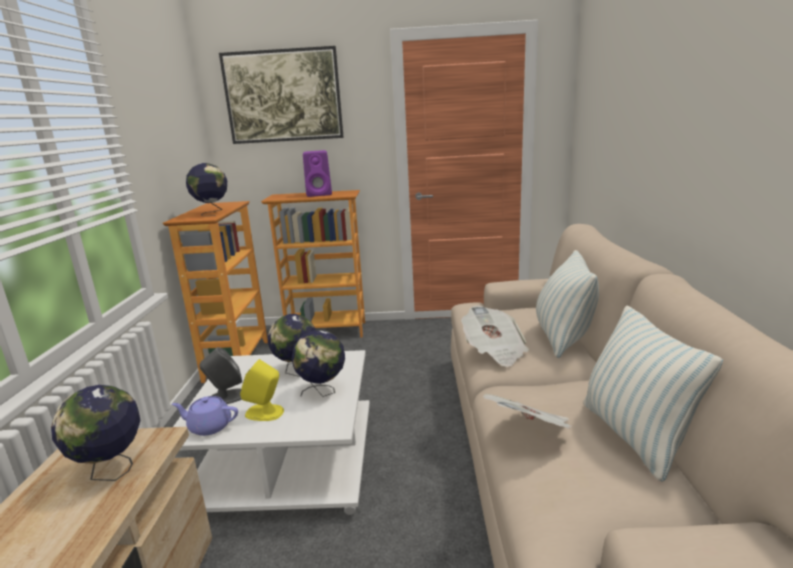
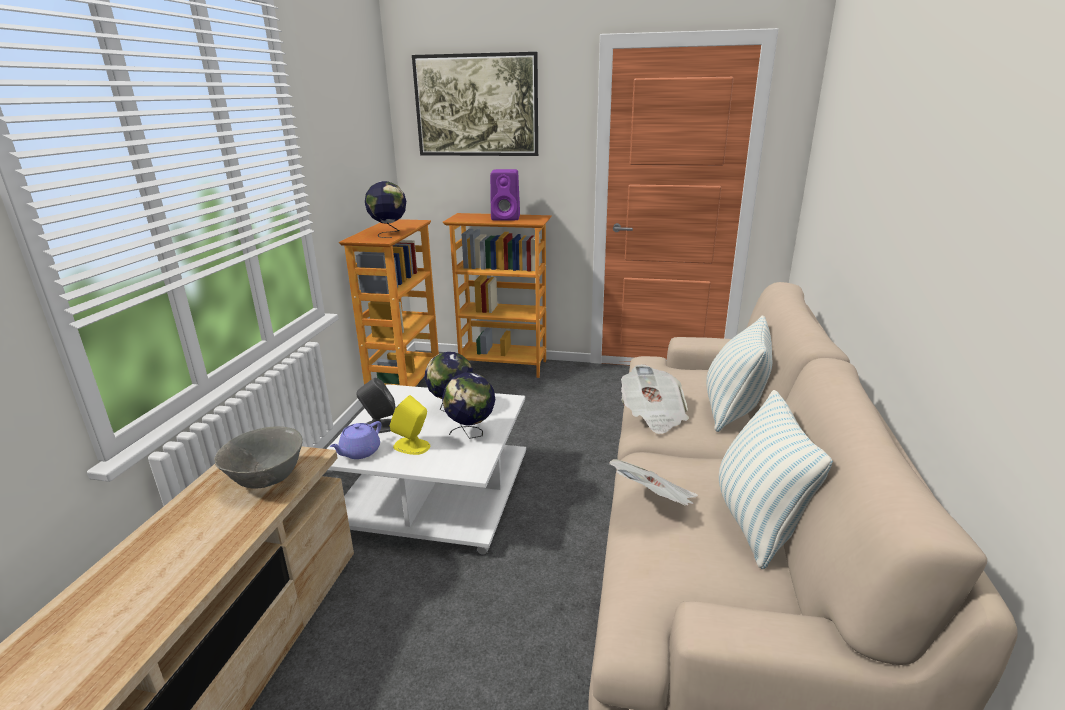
camera: 10 degrees right, 5 degrees up
(111, 471) = (267, 480): globe -> grey bowl
(209, 426) = (359, 452): purple teapot -> purple teapot turned 75 degrees counterclockwise

